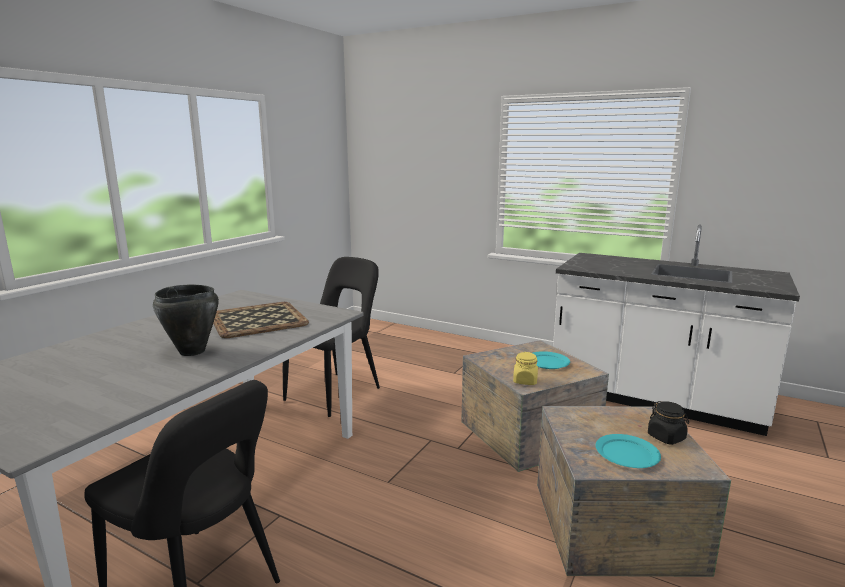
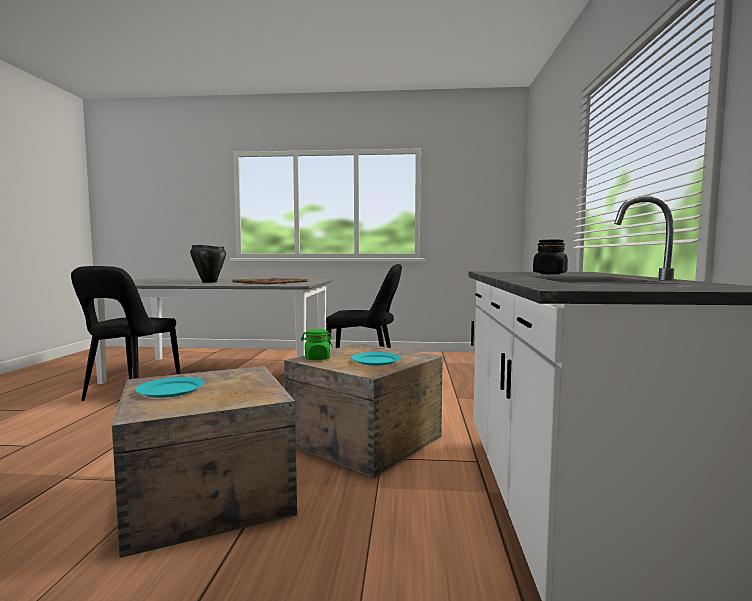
camera: 65 degrees right, 10 degrees down
(525, 381) = (317, 358): yellow jar -> green jar
(666, 437) = (209, 401): black jar -> black jar (550, 273)

